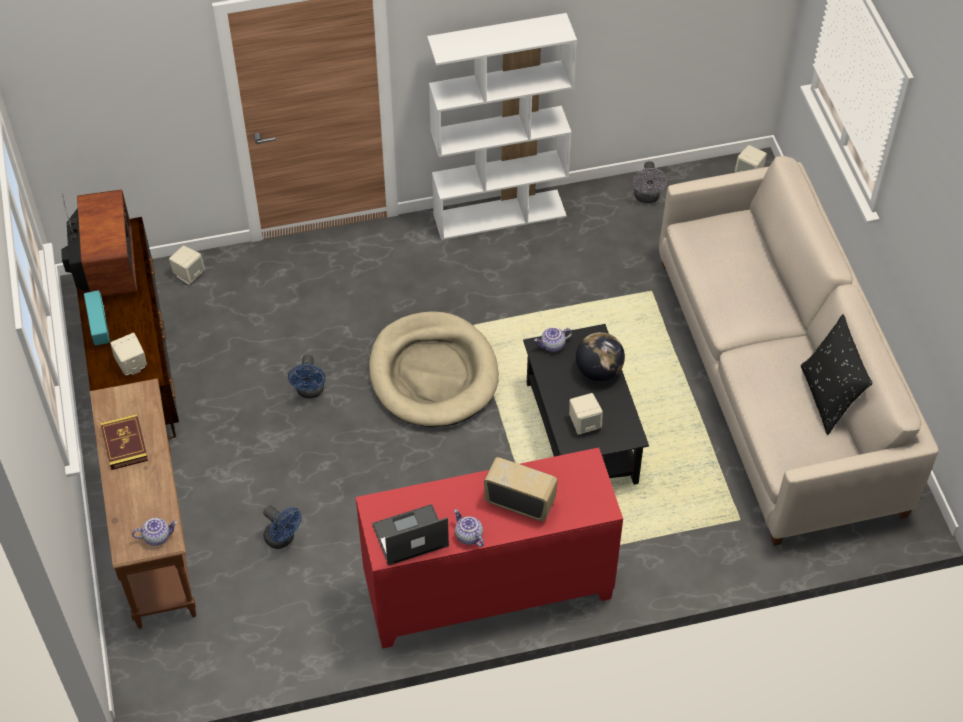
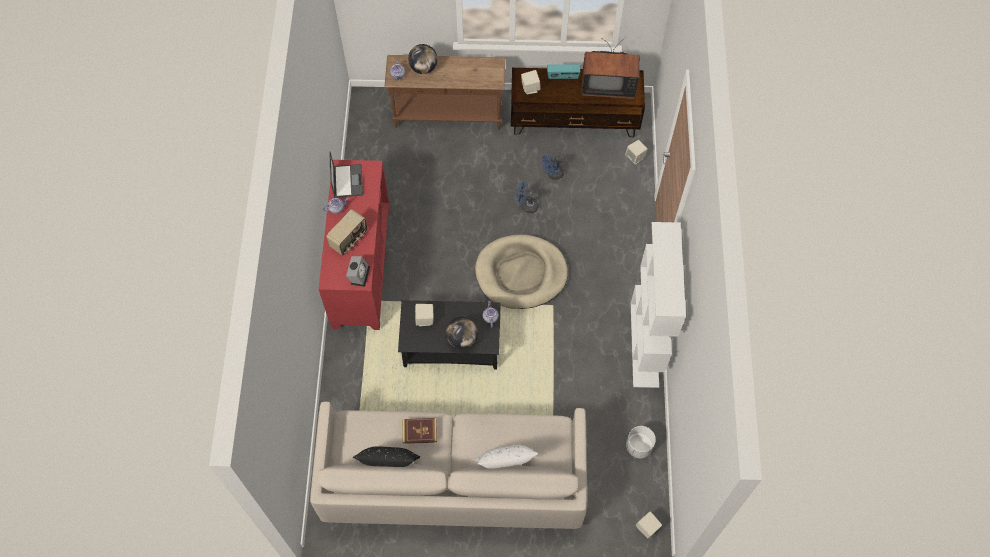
camera: 105 degrees right, 10 degrees up
(125, 444) = (462, 68): book -> book (419, 431)
(134, 502) = (423, 68): none -> globe
(283, 539) = (429, 174): blue fan -> blue fan (553, 174)
(577, 470) = (359, 274): none -> alarm clock
(647, 198) = (639, 447): grey fan -> white planter
(767, 271) = (505, 464): none -> white pillow

